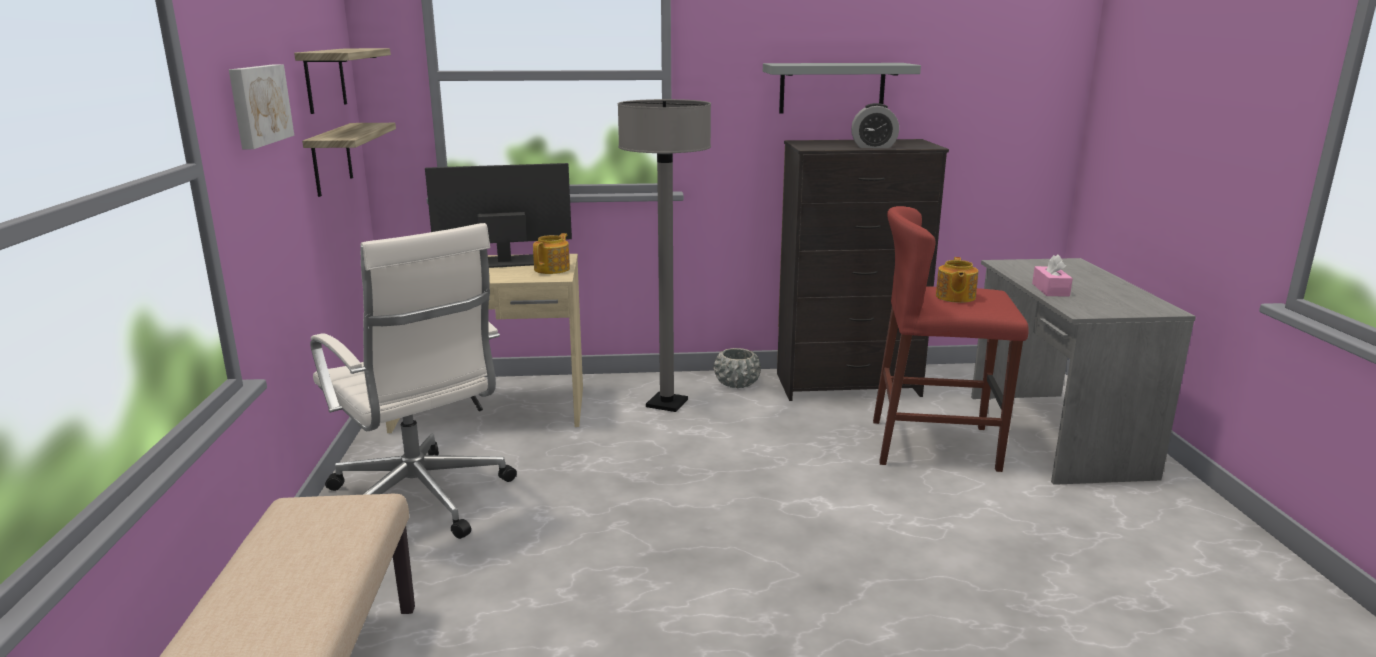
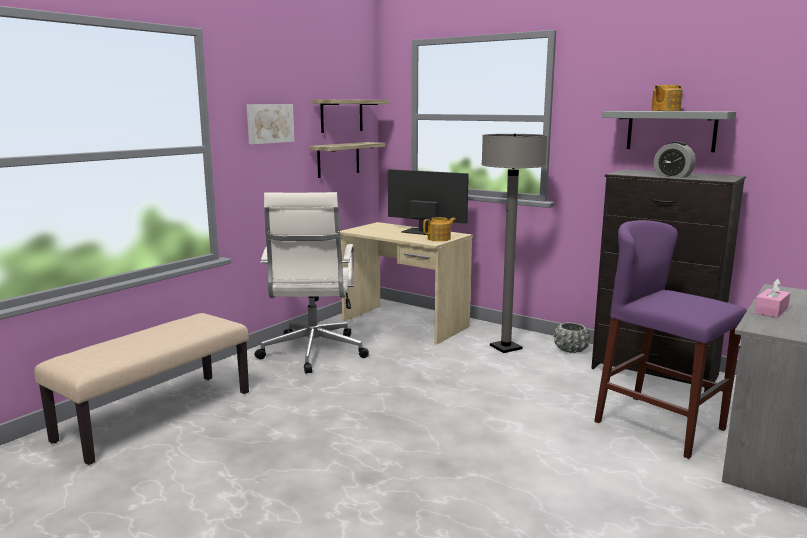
camera: 40 degrees right, 5 degrees down
(934, 445) = (659, 425): red stool -> purple stool
(954, 297) = (677, 300): teapot -> teapot (665, 110)

